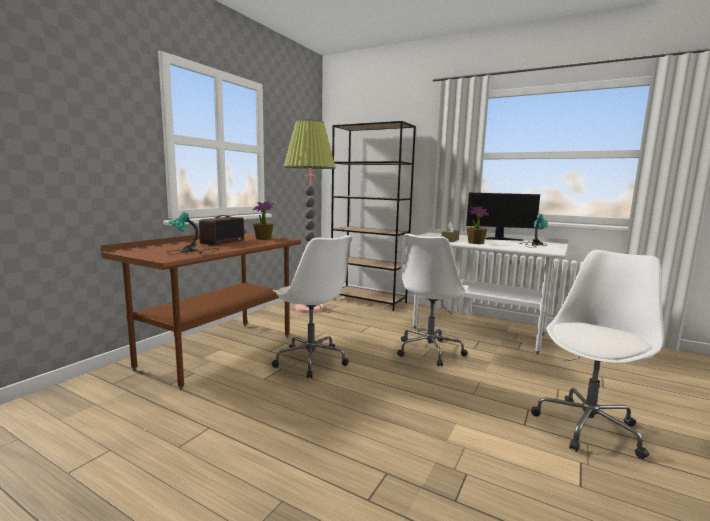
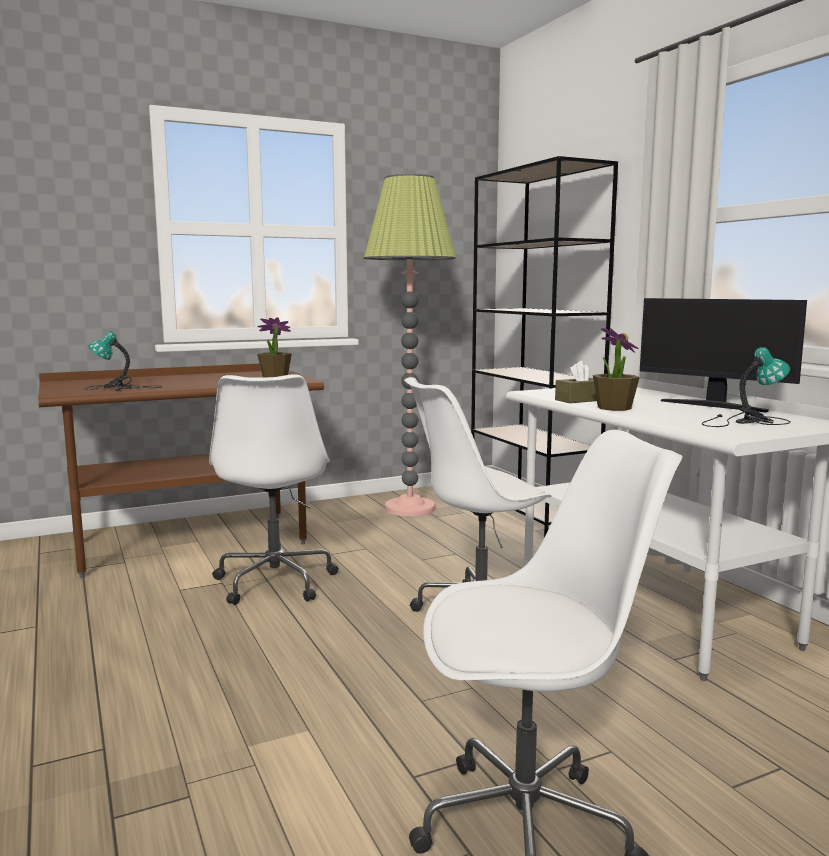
camera: 35 degrees right, 0 degrees up
(222, 242) = (205, 379): radio -> none

